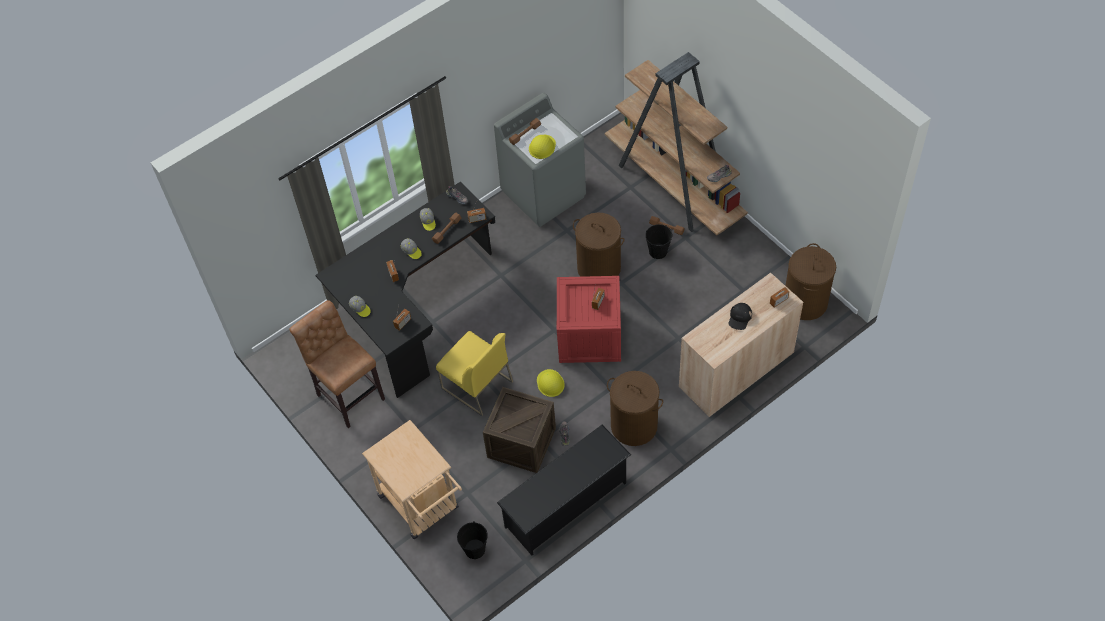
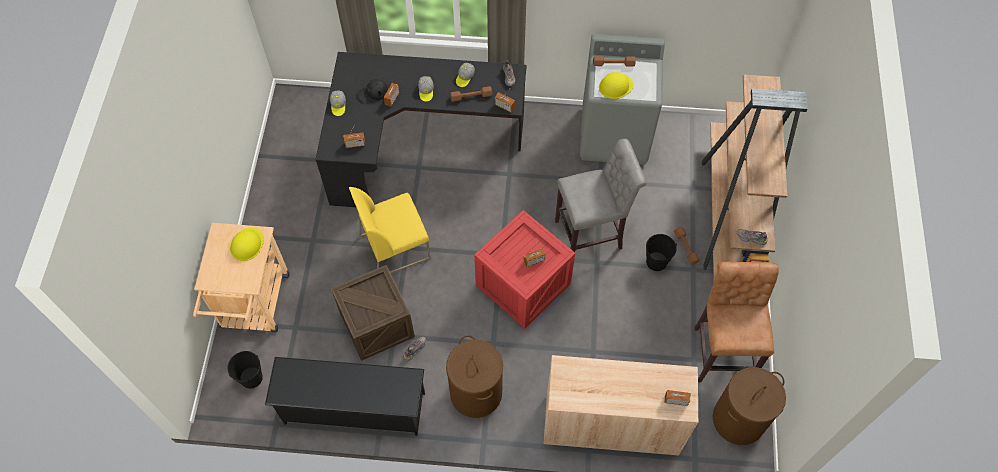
camera: 40 degrees right, 5 degrees up
(348, 395) = (299, 172): brown stool -> brown stool (722, 350)
(476, 385) = (395, 246): yellow chair -> yellow chair turned 75 degrees clockwise
(550, 383) = (450, 296): yellow hard hat -> yellow hard hat (247, 244)
(599, 268) = (592, 234): brown laundry basket -> grey stool
(739, 317) = (622, 384): black cap -> black cap (373, 93)

